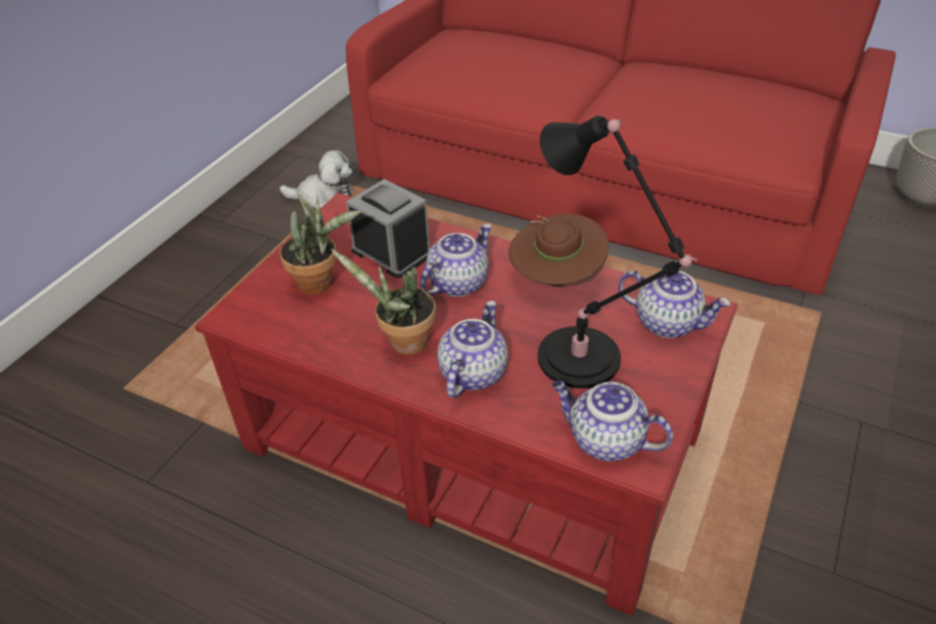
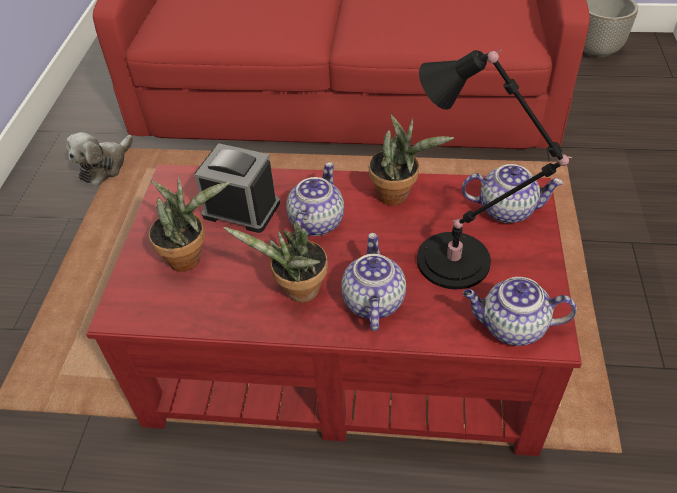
camera: 20 degrees left, 5 degrees up
(324, 198) = (105, 166): plush toy -> plush toy turned 135 degrees clockwise
(556, 278) = (397, 195): brown hat -> potted plant

